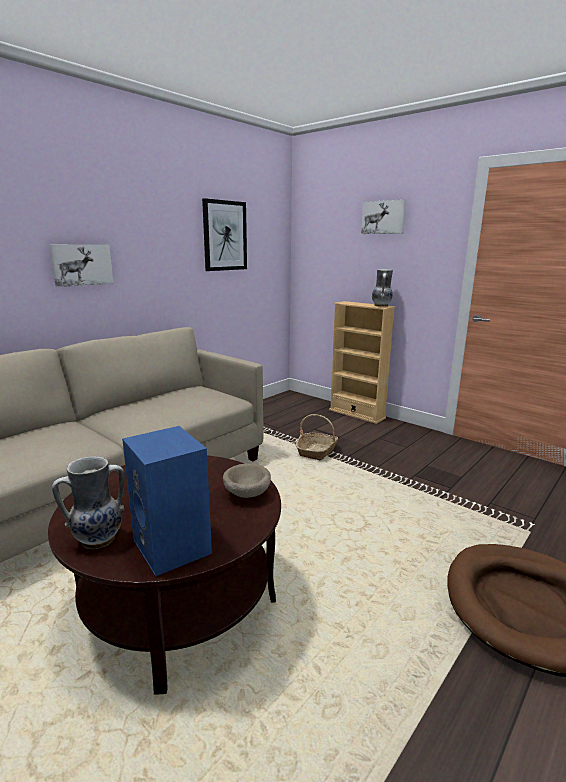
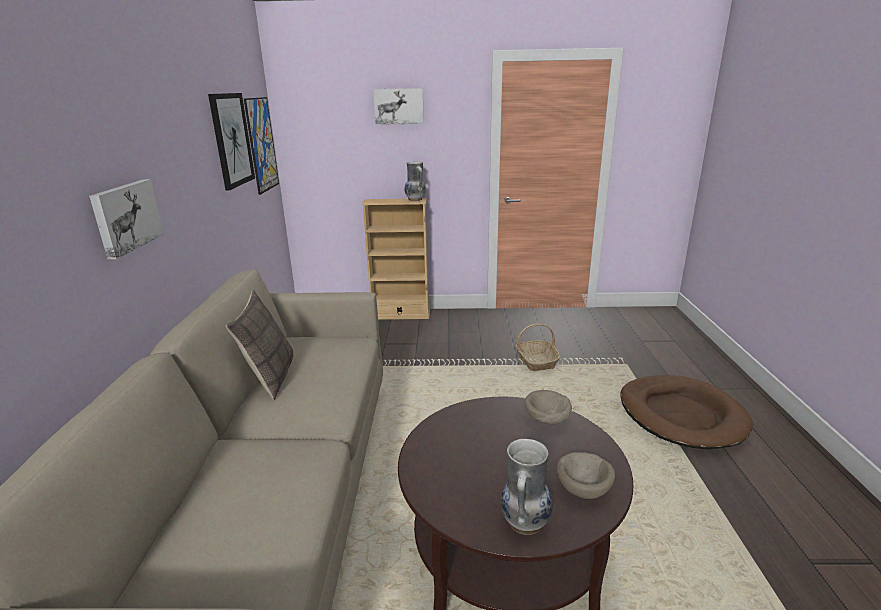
camera: 40 degrees left, 5 degrees up
(145, 400) = (270, 377): none -> pillow
(174, 547) = (584, 488): blue speaker -> beige bowl
(268, 246) = (262, 145): none -> picture
(317, 451) = (418, 365): basket -> basket (536, 361)

